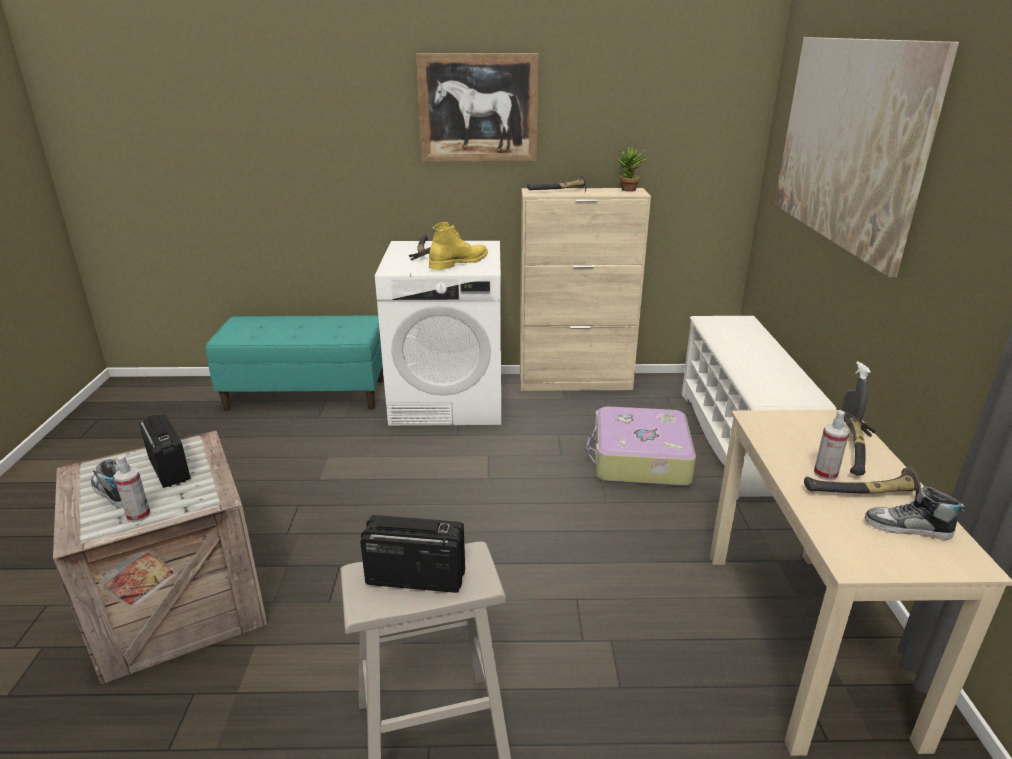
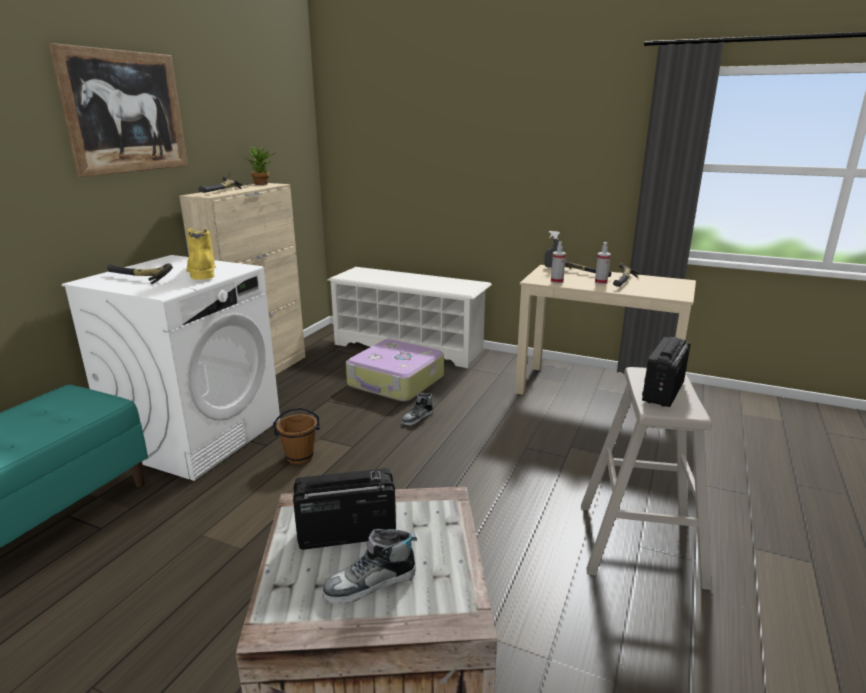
camera: 65 degrees left, 5 degrees down
(138, 515) = (442, 559): spray bottle -> spray bottle (557, 281)
(450, 457) = (299, 457): none -> brown bucket
(848, 143) = (435, 120): picture -> none
(907, 528) = (654, 282): shoe -> shoe (417, 418)

